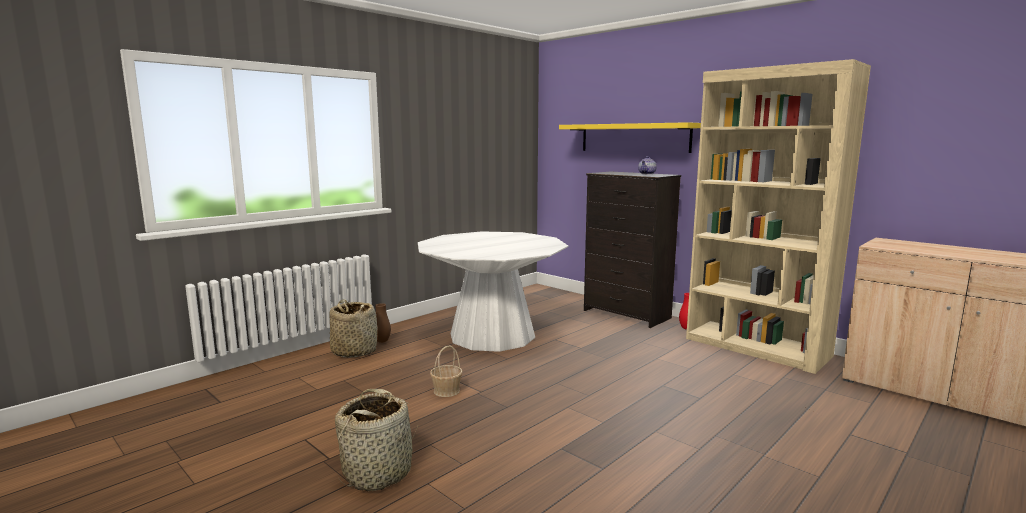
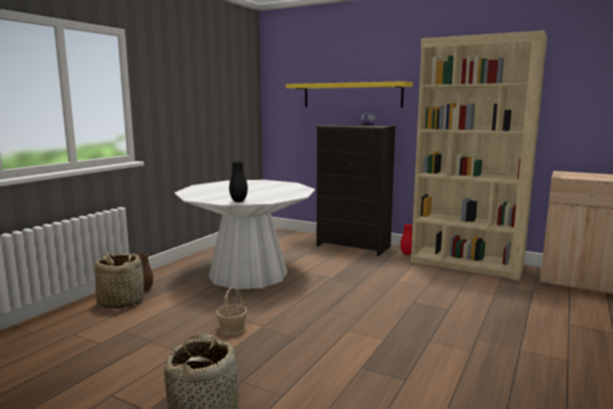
camera: 15 degrees left, 0 degrees up
(472, 255) = (238, 201): none -> black vase

